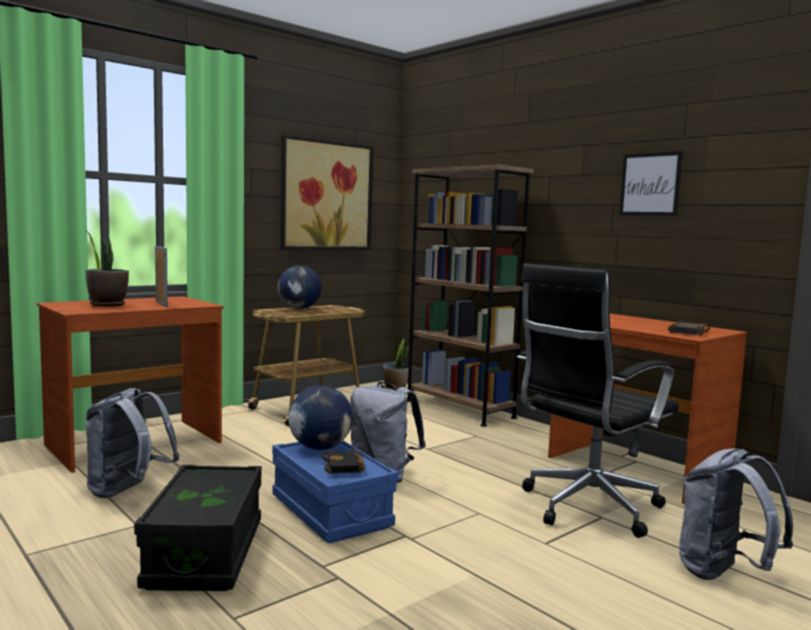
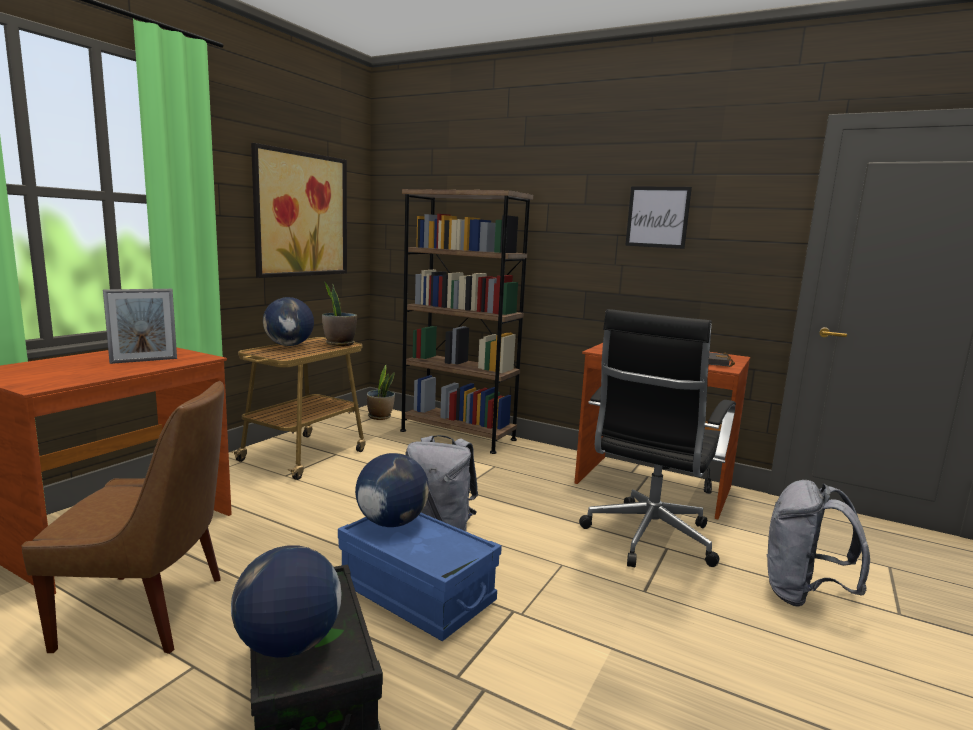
camera: 20 degrees left, 5 degrees up
(107, 305) = (70, 369): potted plant -> potted plant (339, 344)
(127, 491) = (150, 612): grey backpack -> brown chair
(161, 304) = (144, 360): picture frame -> picture frame turned 105 degrees clockwise
(182, 502) = (288, 645): none -> globe
(344, 466) = (440, 547): black book -> none

